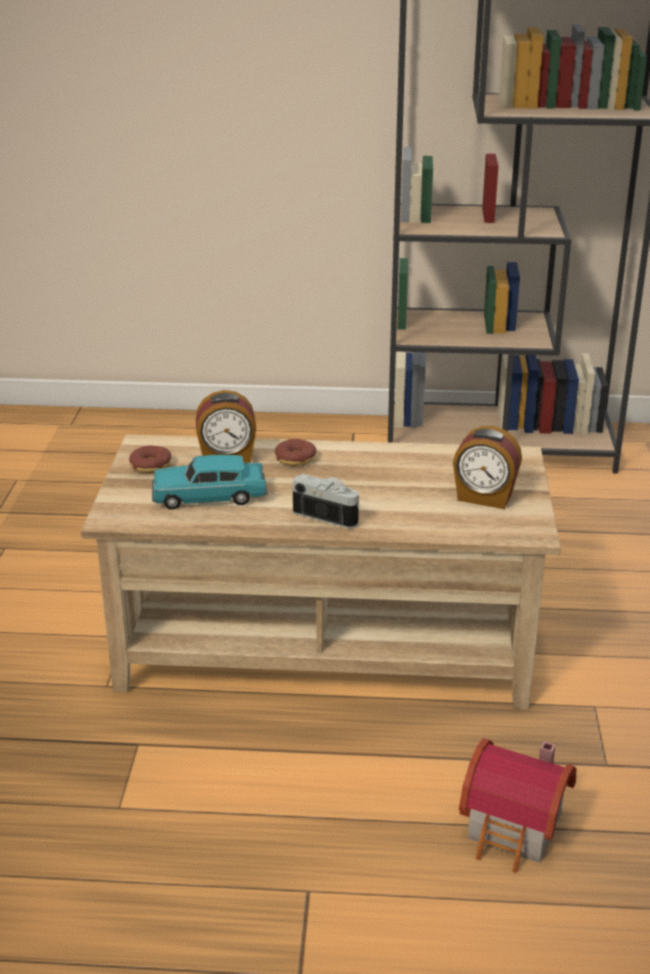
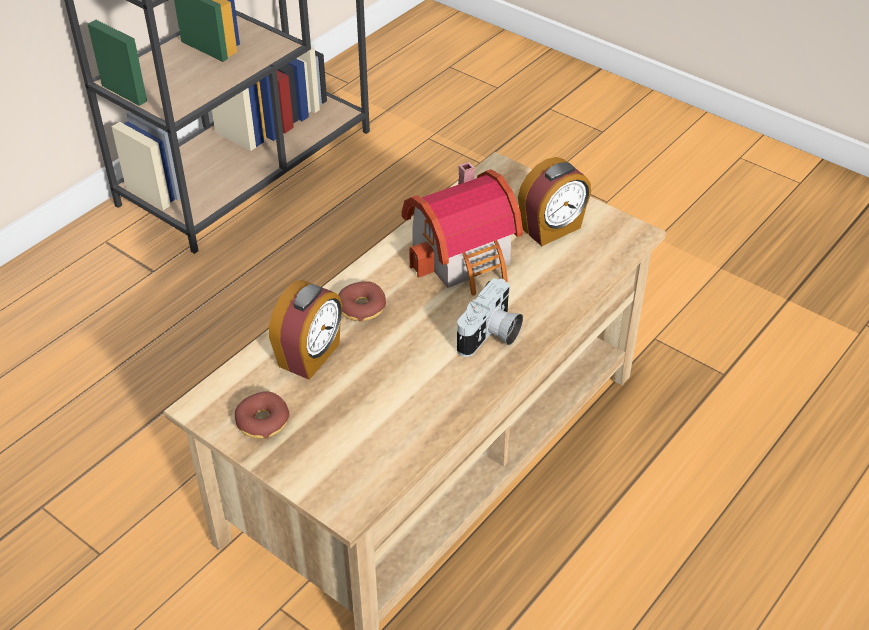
camera: 55 degrees left, 15 degrees up
(209, 497) = (378, 406): turquoise toy car -> none
(330, 514) = (491, 336): camera -> camera turned 150 degrees clockwise
(515, 830) = (761, 470): toy house -> toy house (466, 257)

